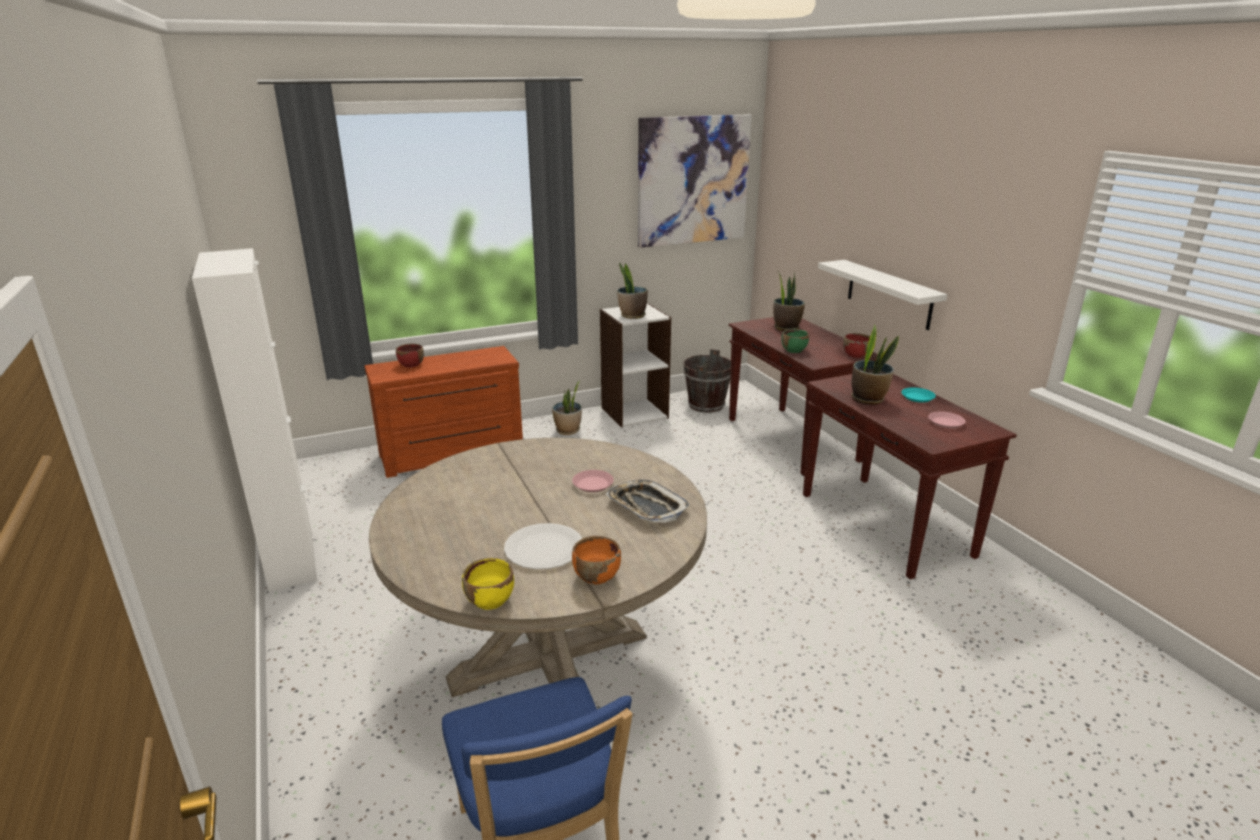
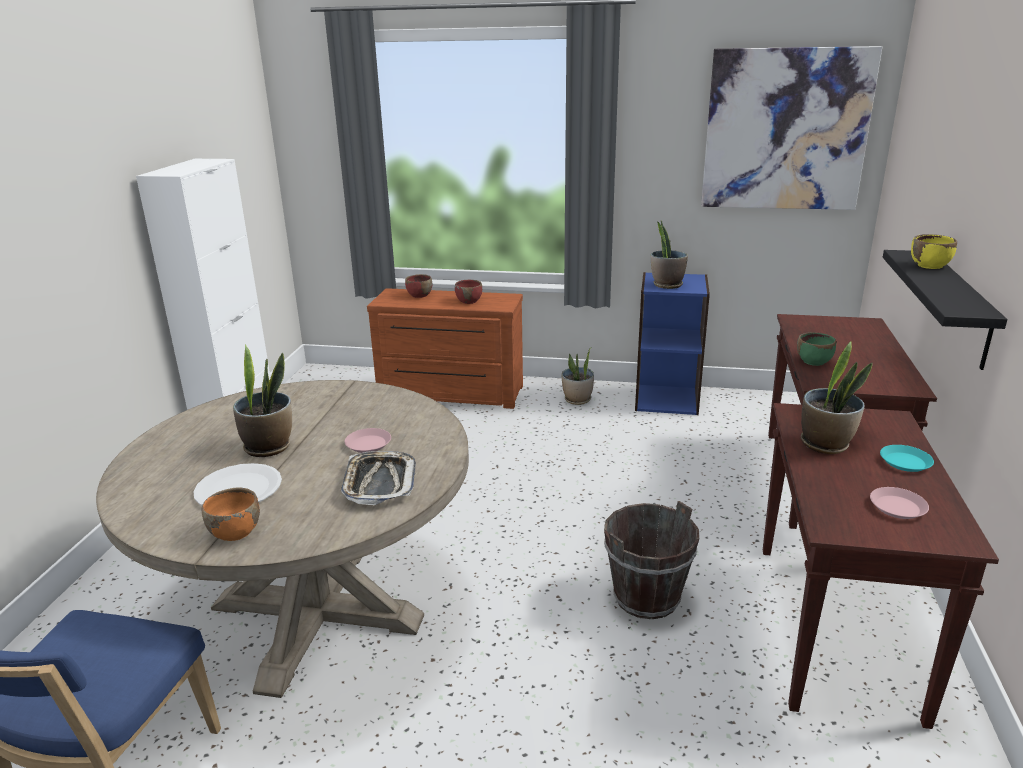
camera: 35 degrees right, 0 degrees up
(490, 600) = (134, 518): yellow bowl -> yellow bowl (930, 265)
(634, 412) = (666, 399): white bookcase -> blue bookcase
(706, 405) = (759, 412): brown bucket -> brown bucket (646, 598)
(786, 328) = (845, 333): potted plant -> potted plant (268, 447)
(856, 355) = (895, 386): red bowl -> red bowl (469, 301)
(889, 294) = (958, 308): white shelf -> black shelf

